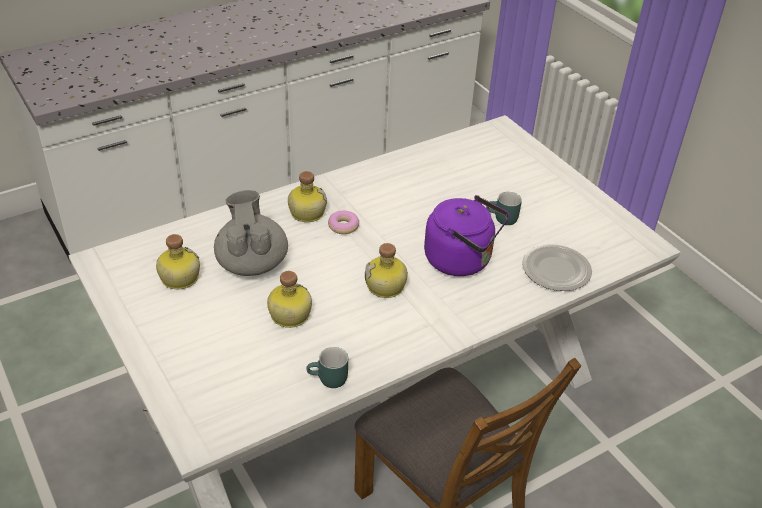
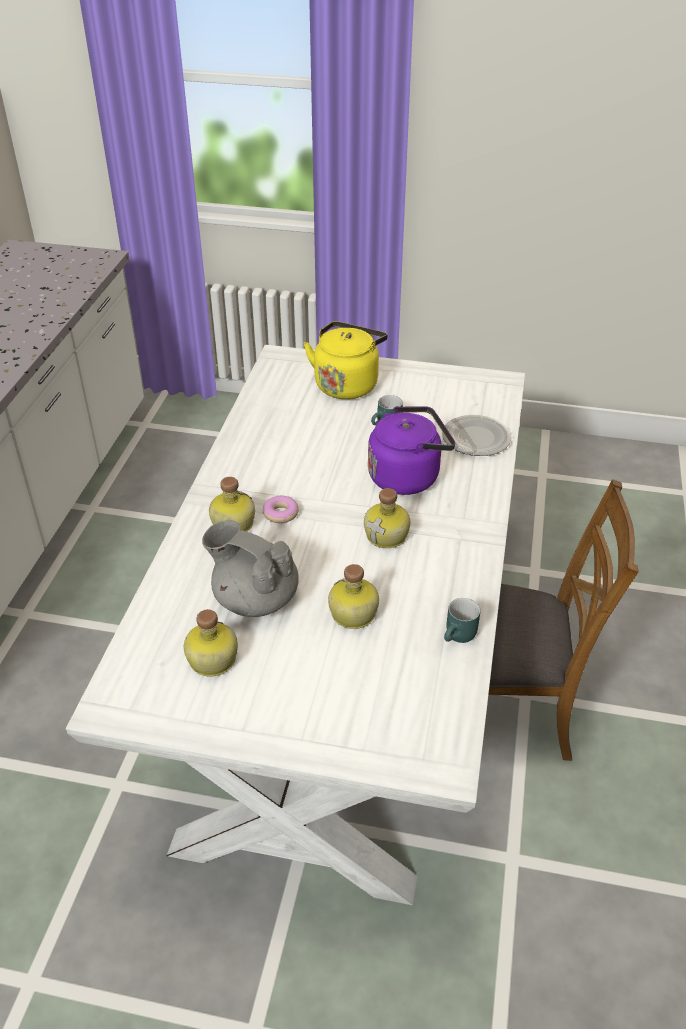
camera: 45 degrees left, 0 degrees up
(520, 174) = (347, 384): none -> yellow kettle

